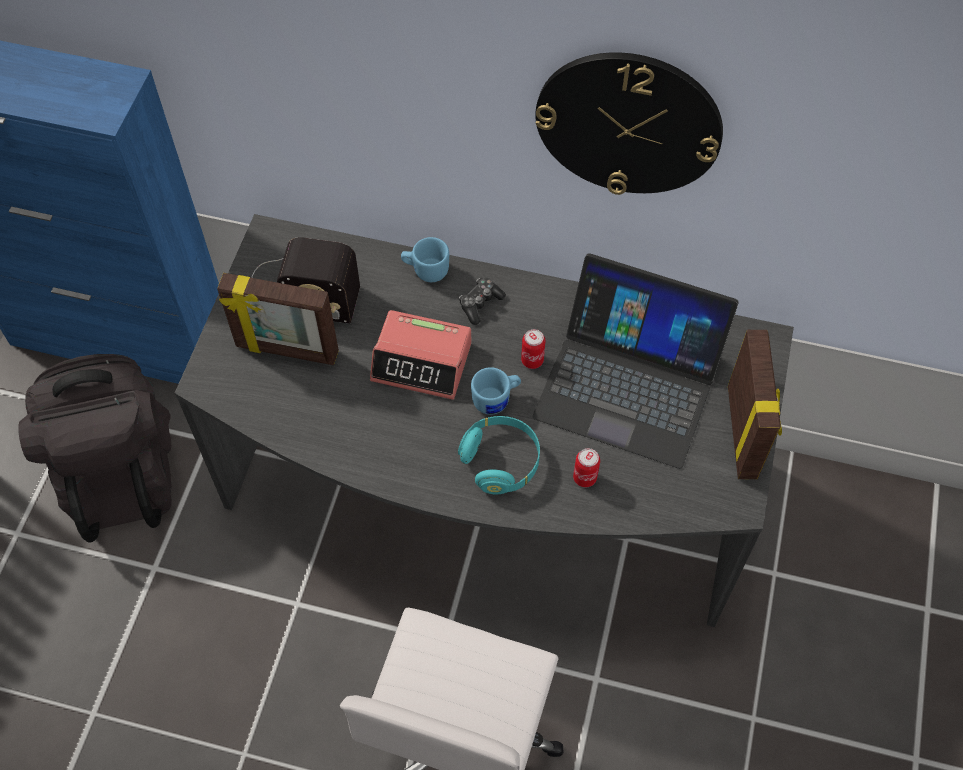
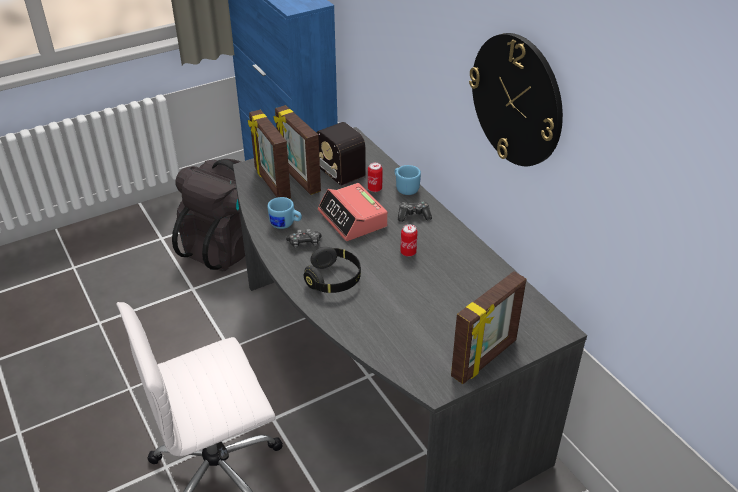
camera: 45 degrees right, 20 degrees down
(264, 385) = (271, 184): none -> picture frame
(411, 439) = (304, 243): none -> game controller
(496, 399) = (367, 255): blue mug -> blue mug (286, 224)
(501, 461) = (333, 280): turquoise headphones -> black headphones
(585, 478) = (366, 315): can -> can (375, 189)
(629, 383) = (447, 294): laptop -> none

